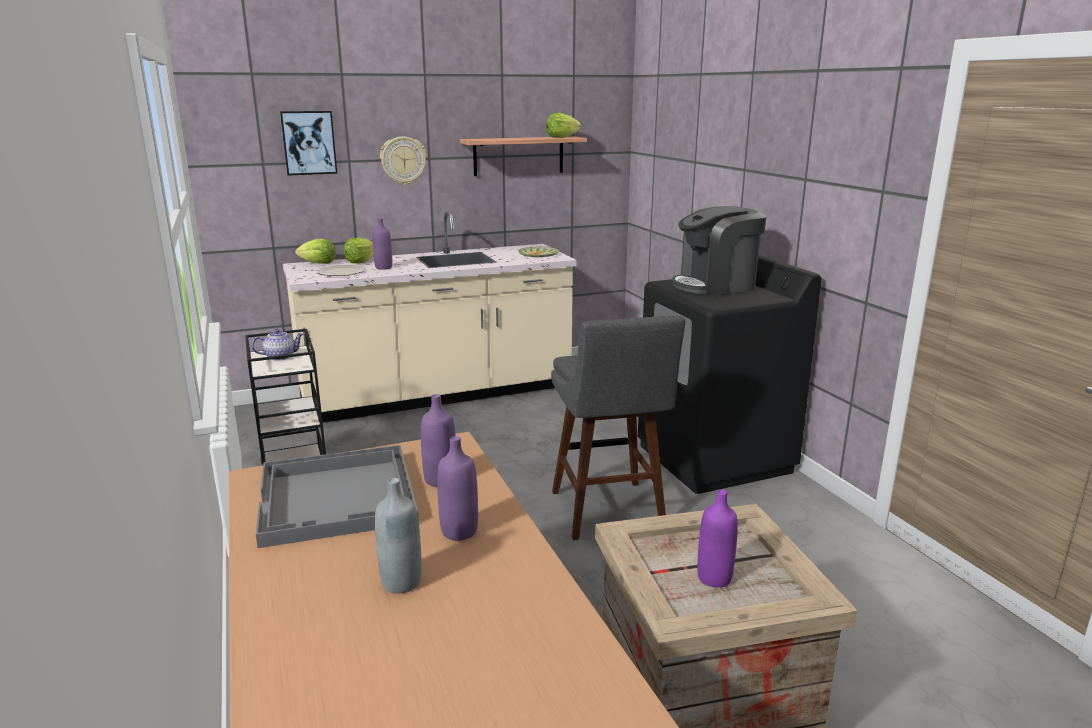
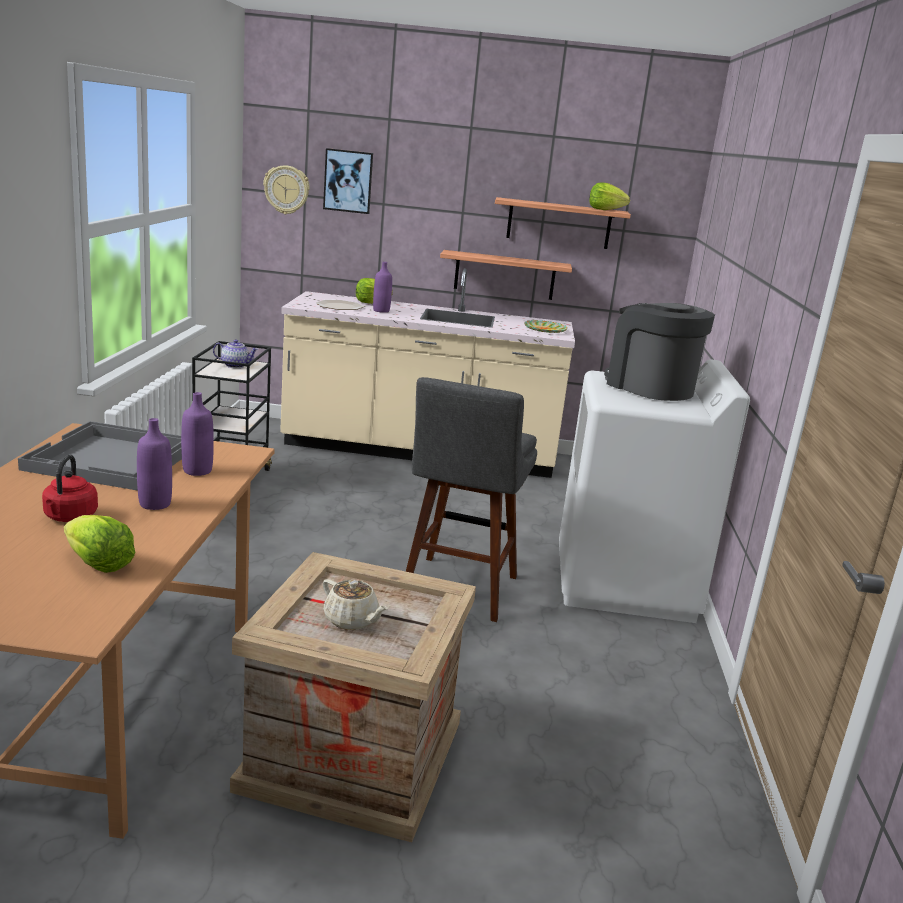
camera: 25 degrees right, 0 degrees up
(318, 263) = (333, 296): lettuce -> lettuce (98, 564)
(401, 582) = (69, 517): grey bottle -> red kettle
(403, 160) = (435, 211): wall clock -> wall clock (286, 190)
(477, 212) = (504, 275): none -> shelf
(714, 458) = (625, 583): black washing machine -> white washing machine
(714, 578) = (351, 620): purple bottle -> beige teapot
(715, 285) = (649, 387): coffee machine -> coffee machine turned 45 degrees clockwise

